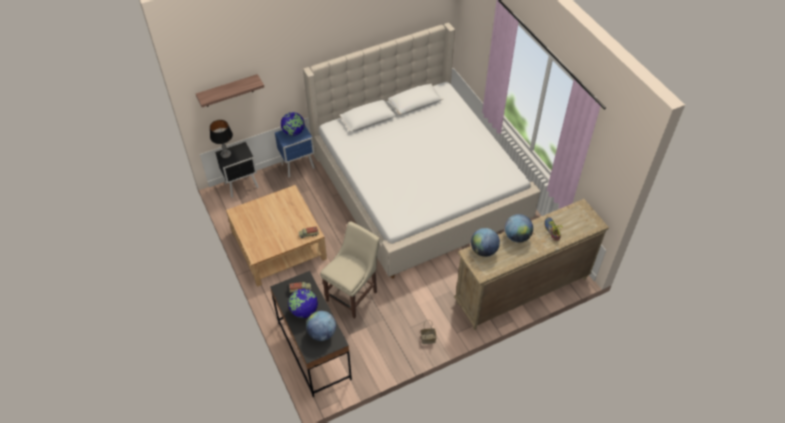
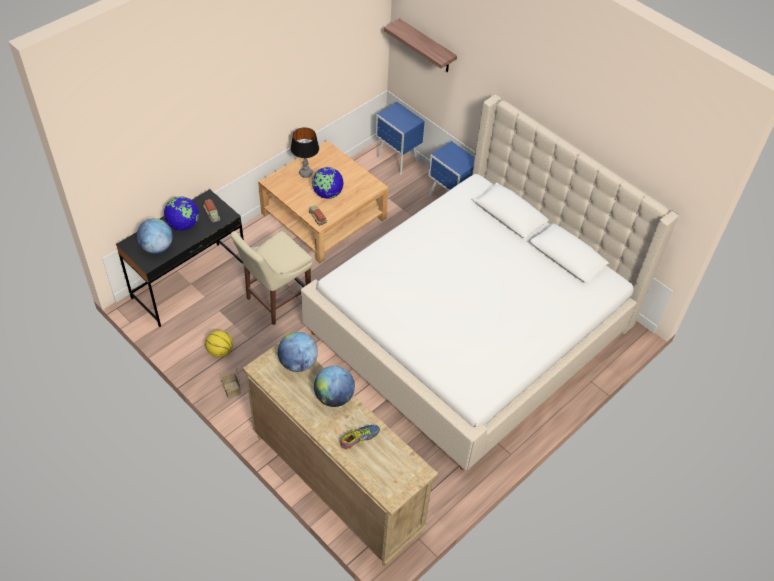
camera: 70 degrees right, 0 degrees up
(226, 154) = (397, 111): table lamp -> table lamp (305, 173)
(242, 186) = (397, 161): black nightstand -> blue nightstand
(293, 132) = (459, 157): globe -> globe (327, 194)
(353, 294) = (275, 301): beige chair -> beige chair turned 120 degrees clockwise
(389, 340) = (220, 351): none -> basketball

